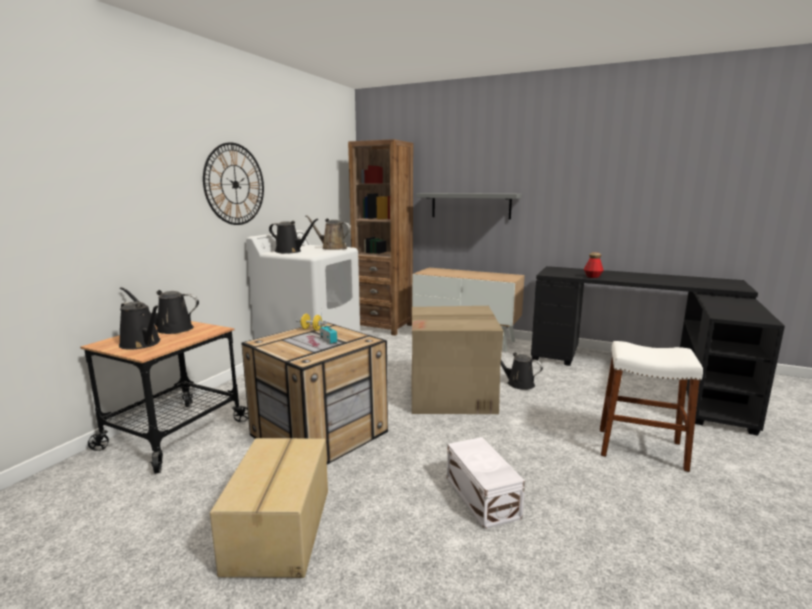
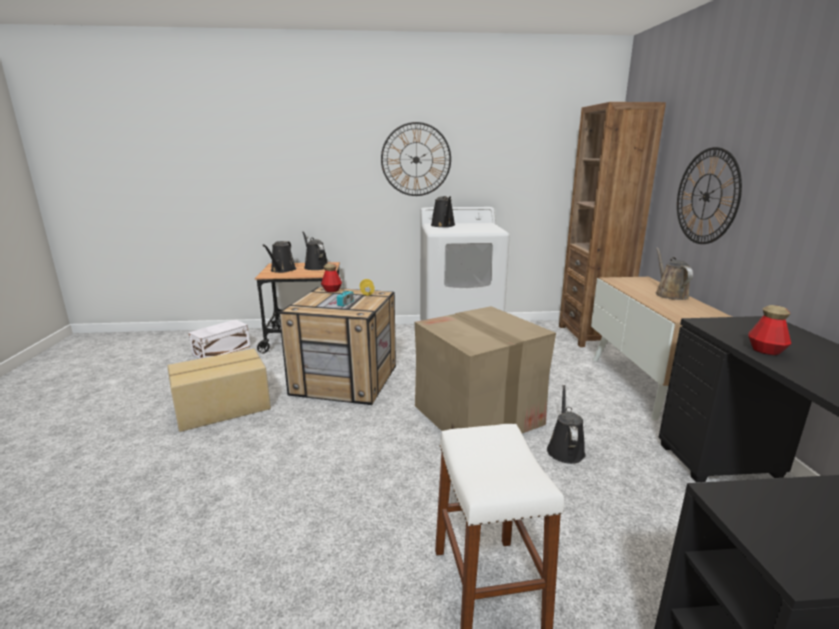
camera: 60 degrees right, 5 degrees up
(271, 339) = (332, 290): none -> bottle
(332, 248) = (485, 229): brown watering can -> brown watering can (669, 294)
(470, 205) = (706, 196): grey shelf -> wall clock
(481, 498) = (297, 479): white storage box -> white storage box (220, 350)

